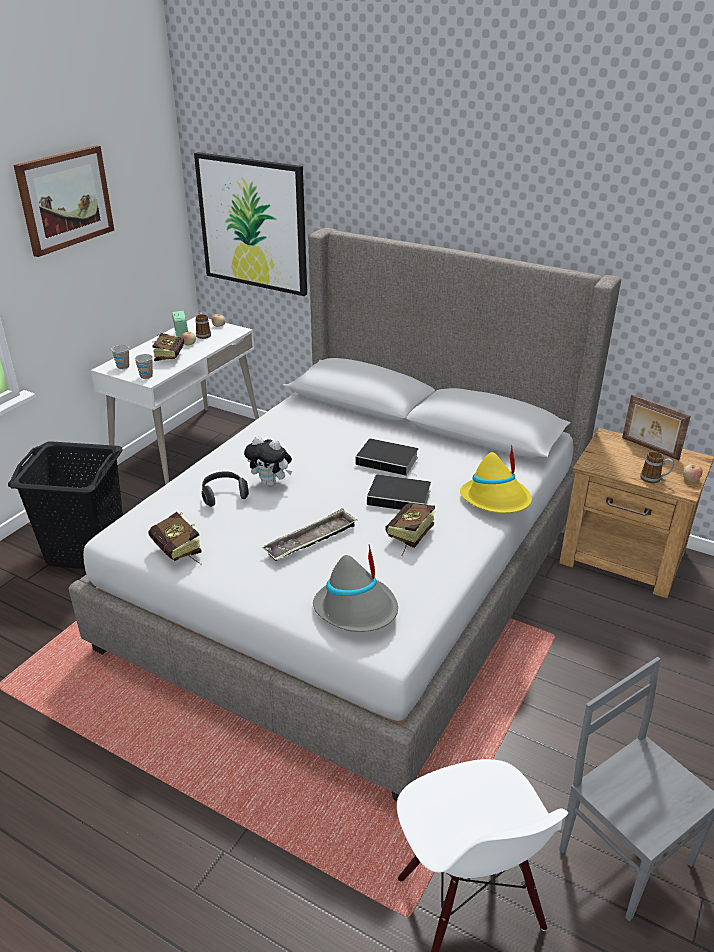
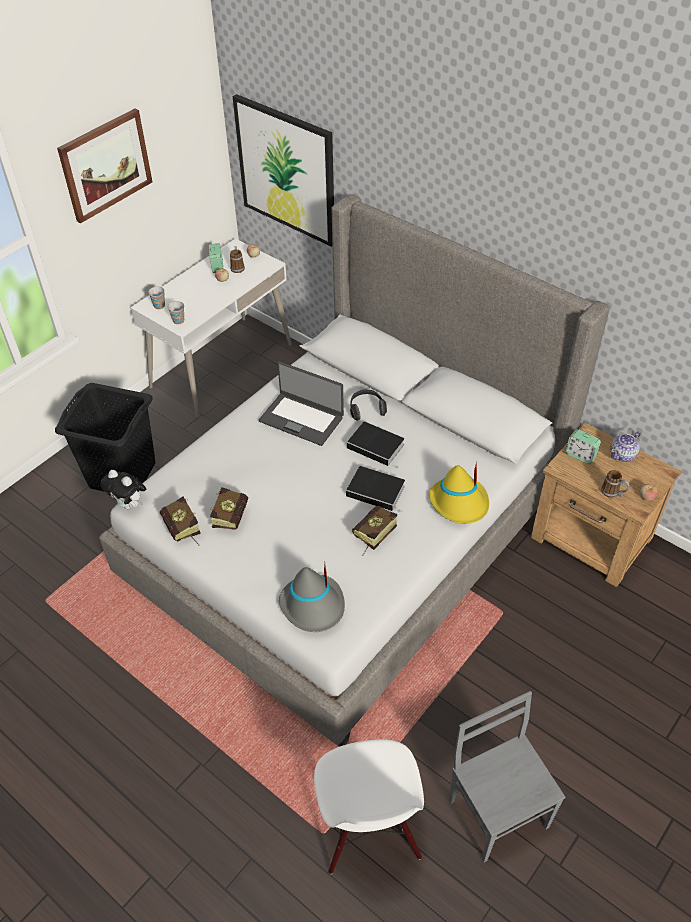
camera: 10 degrees right, 15 degrees up
(171, 356) = (203, 295): book -> book (232, 514)
(223, 495) = (227, 472): headphones -> headphones (366, 409)
(271, 483) = (269, 462): plush toy -> plush toy (129, 505)
(298, 445) = (302, 418): none -> laptop
(311, 540) = (291, 529): tray -> none
(606, 453) = (580, 455): none -> alarm clock
(649, 449) = (623, 455): picture frame -> teapot

